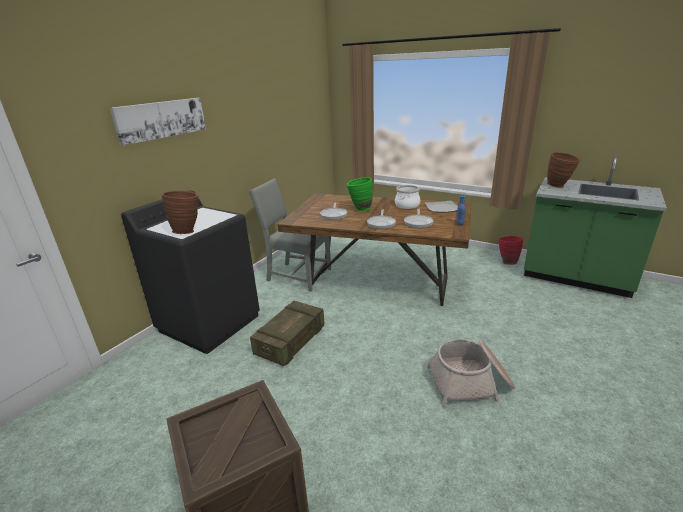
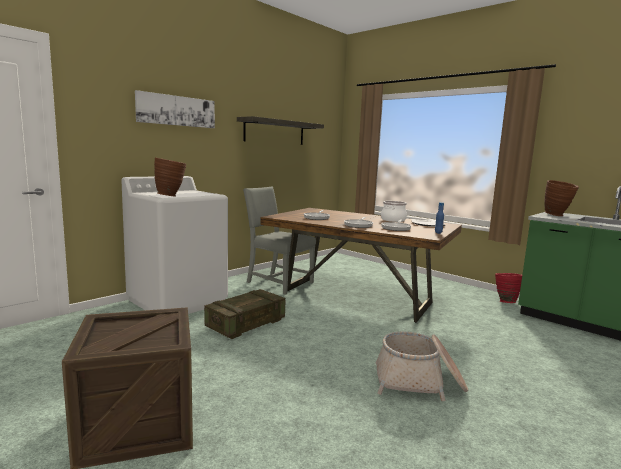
camera: 10 degrees right, 15 degrees down
(210, 322) = (178, 301): black washing machine -> white washing machine
(266, 115) = (274, 132): none -> shelf
(360, 209) = (344, 218): green vase -> none

